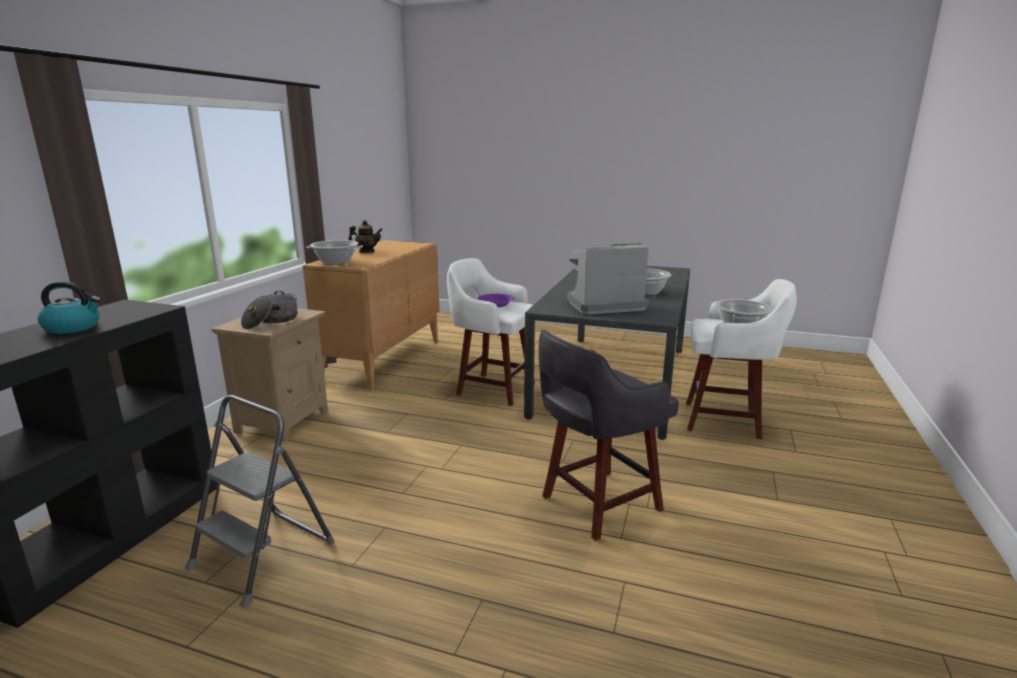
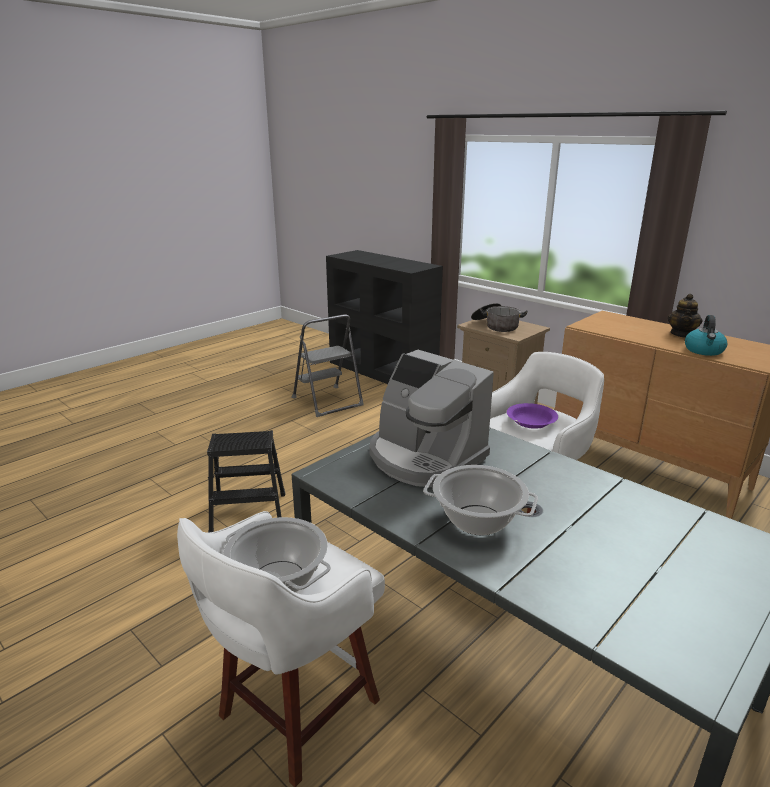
camera: 115 degrees right, 5 degrees up
(73, 327) = (386, 262): kettle -> kettle (704, 351)
(336, 262) = (613, 320): cooking pot -> none
(597, 505) = (249, 514): grey stool -> black step ladder
(603, 305) = (424, 457): coffee machine -> coffee machine turned 120 degrees clockwise

